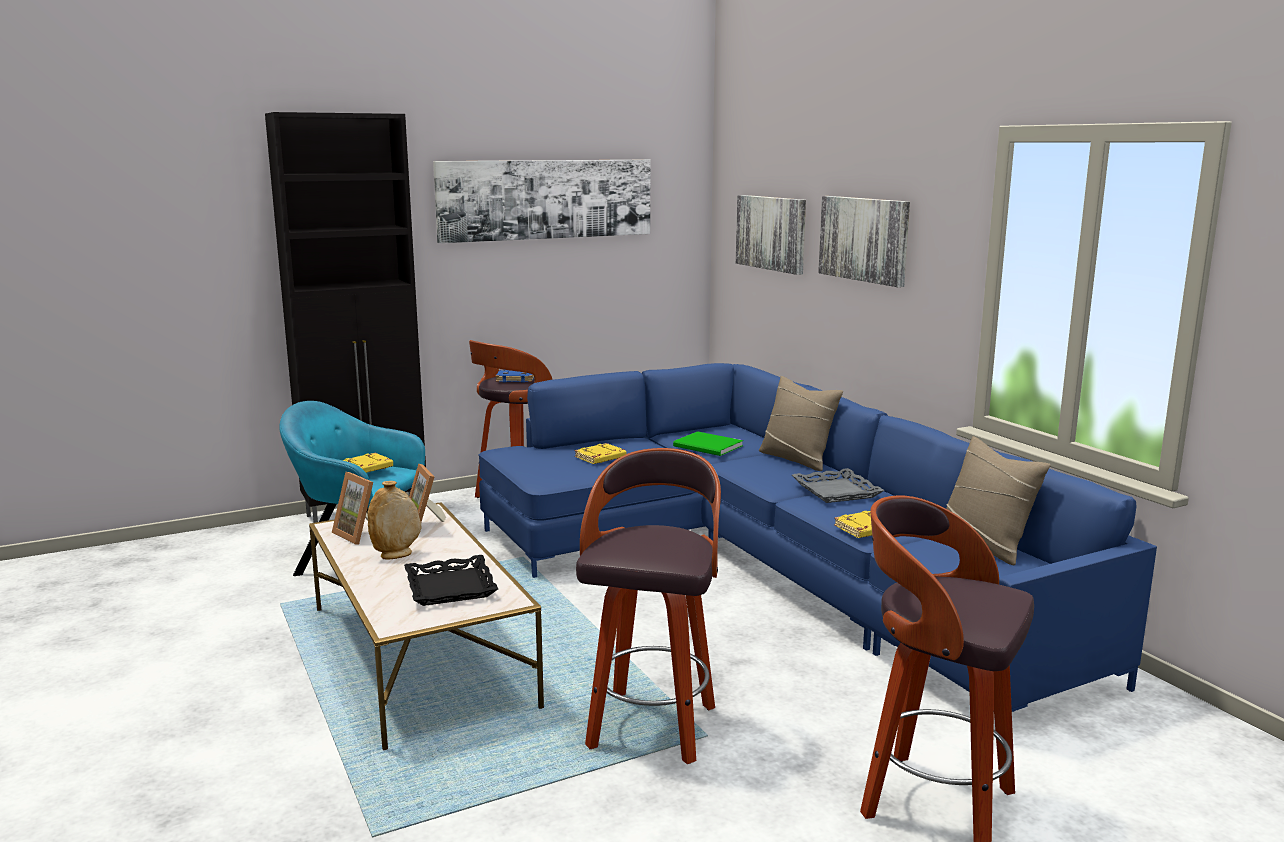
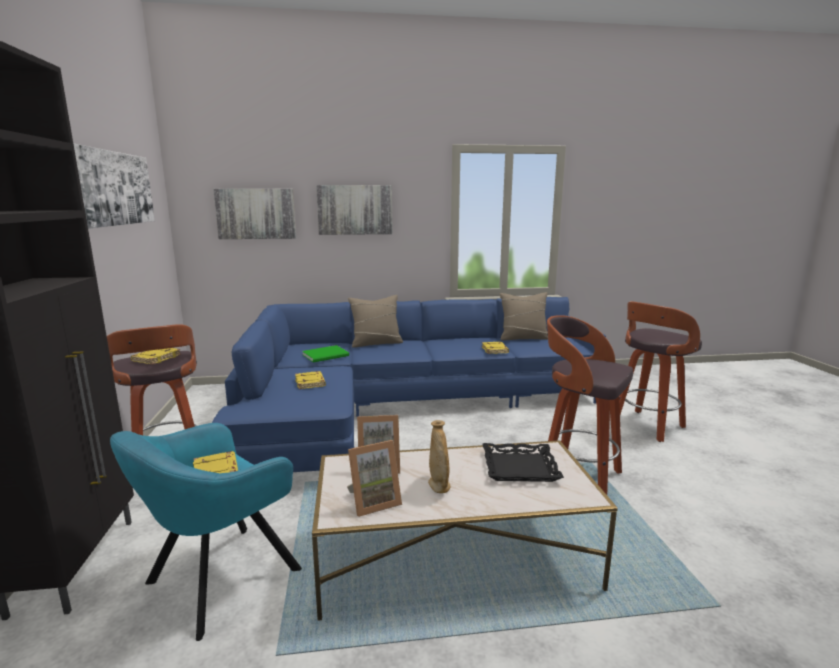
camera: 70 degrees left, 0 degrees up
(516, 379) = (156, 358): blue book -> yellow book
(837, 491) = (437, 345): grey tray -> none

